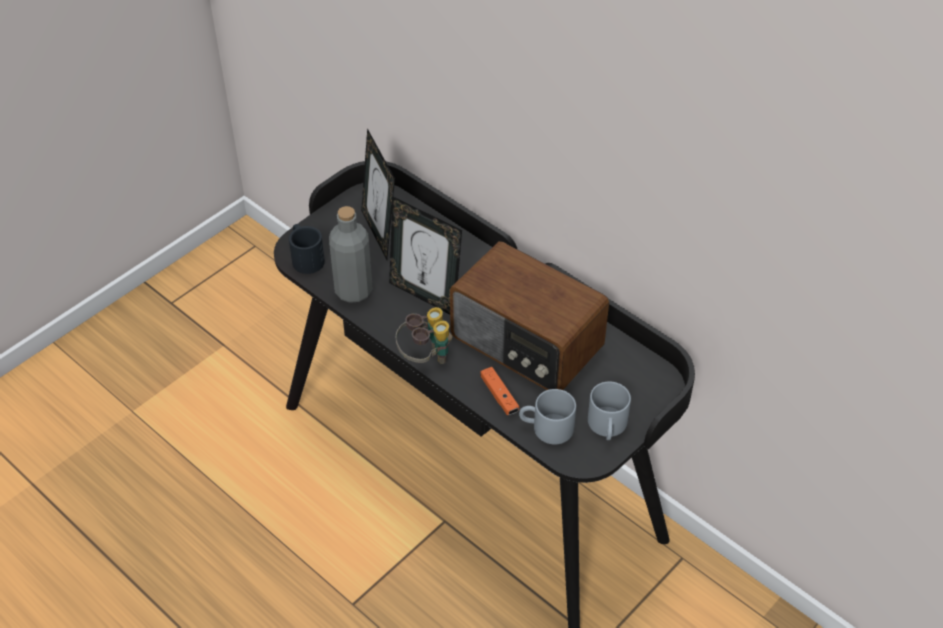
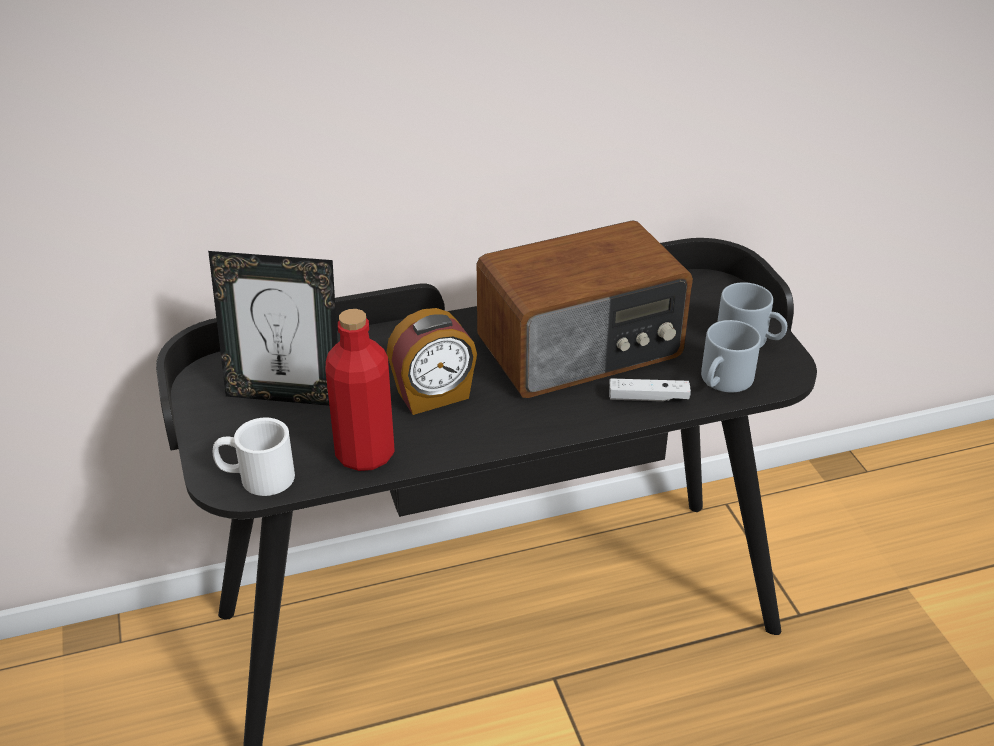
camera: 60 degrees left, 10 degrees down
(305, 257) = (256, 477): black mug -> white mug
(353, 290) = (365, 454): grey bottle -> red bottle
(425, 295) = (434, 396): picture frame -> alarm clock
(425, 357) = (539, 433): binoculars -> none
(499, 396) = (648, 397): orange game controller -> white game controller

